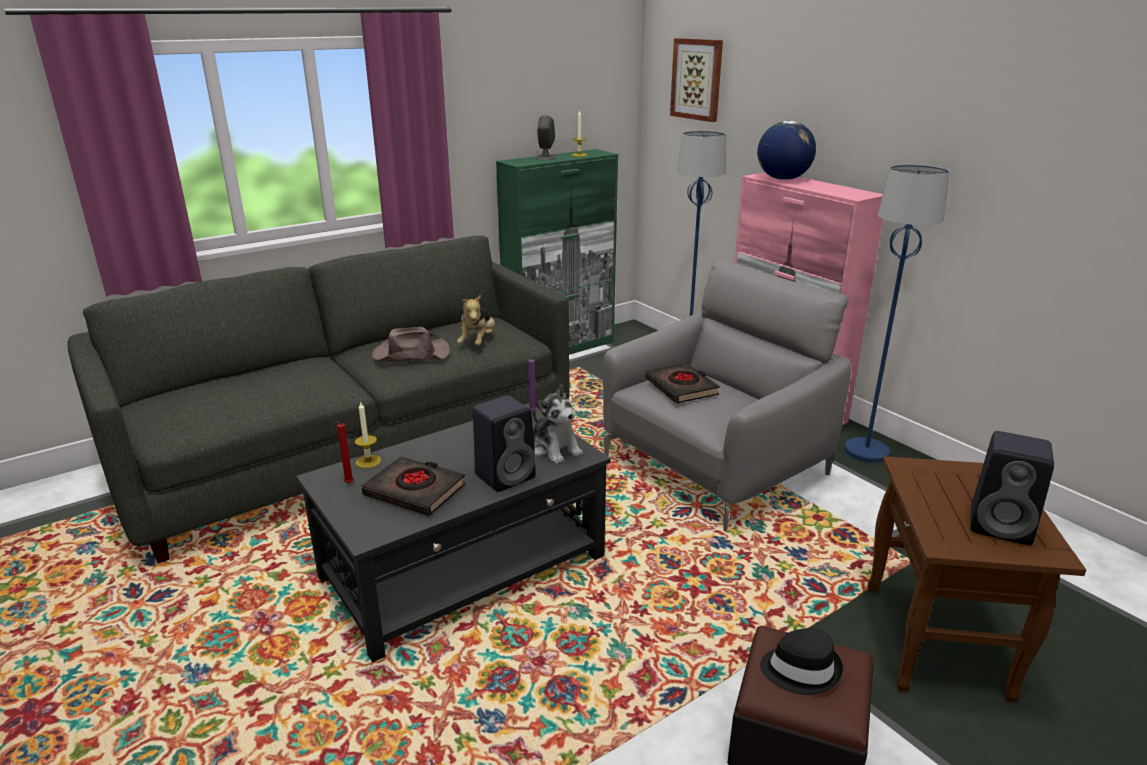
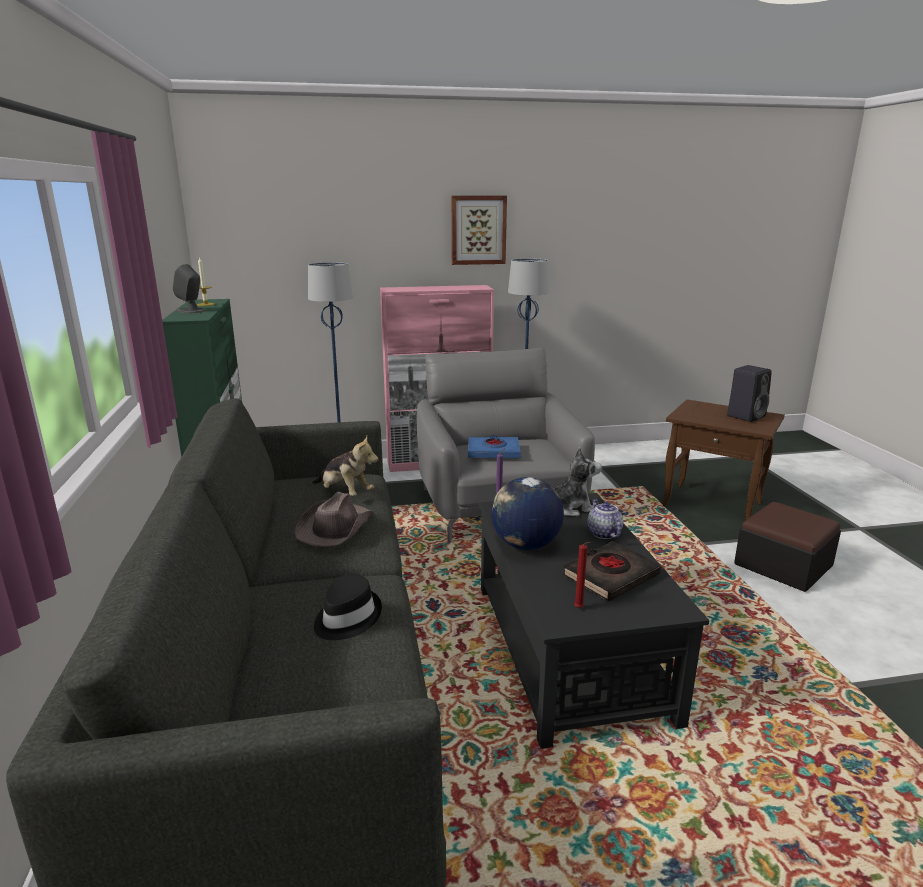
camera: 65 degrees left, 5 degrees down
(368, 461) = (540, 592): candle -> none
(506, 475) = (603, 533): black speaker -> teapot
(681, 388) = (493, 452): black book -> blue book
(697, 79) = (271, 220): picture -> picture (478, 230)
(782, 179) = (411, 289): globe -> globe (525, 545)
(800, 669) = (789, 519): black hat -> black hat (346, 618)

